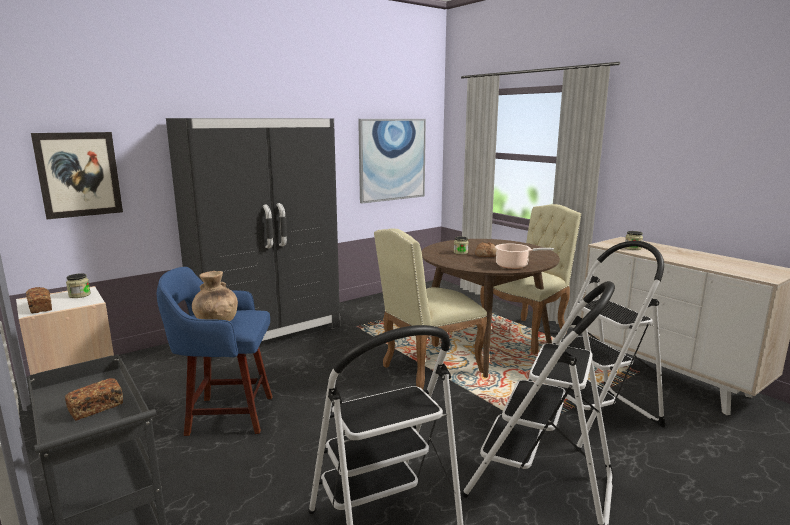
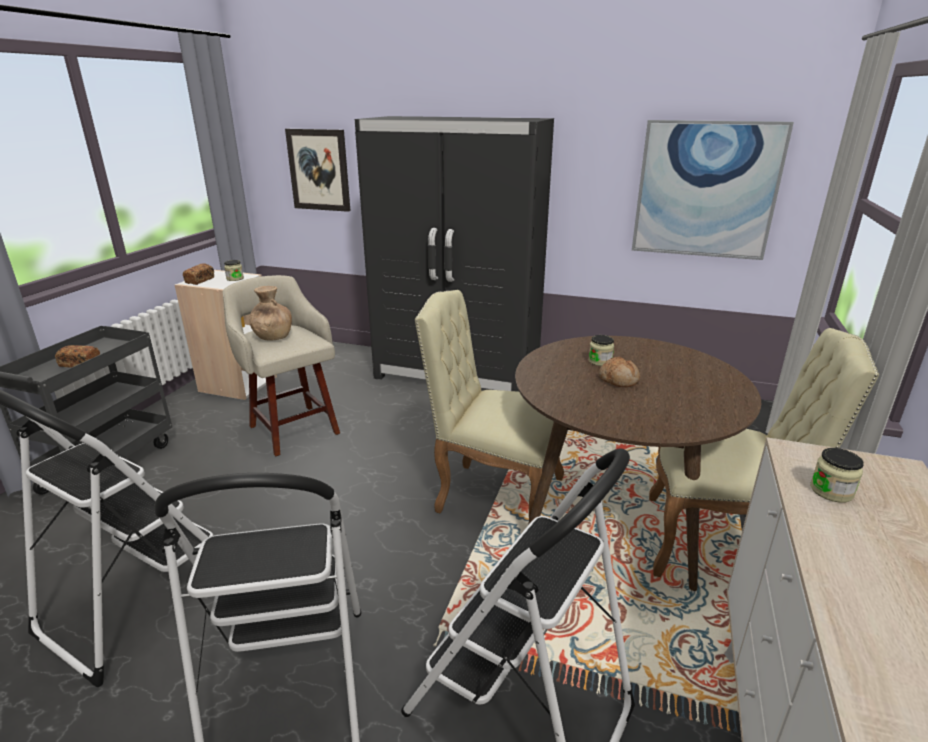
camera: 55 degrees right, 10 degrees up
(226, 415) = (293, 428): blue stool -> beige stool
(514, 265) = (598, 412): cooking pot -> none

